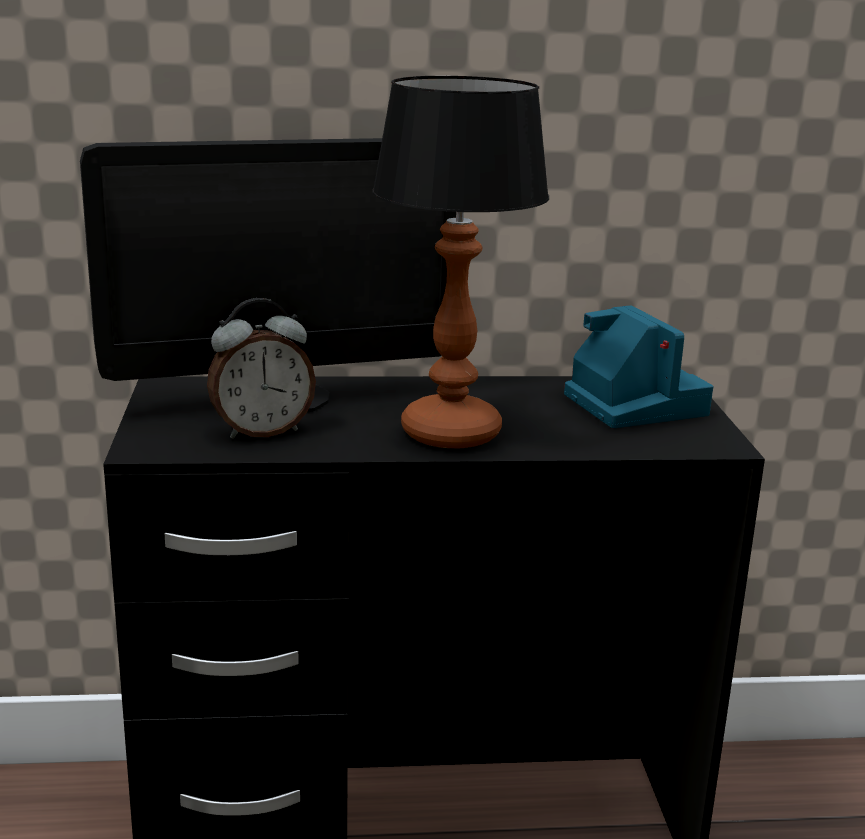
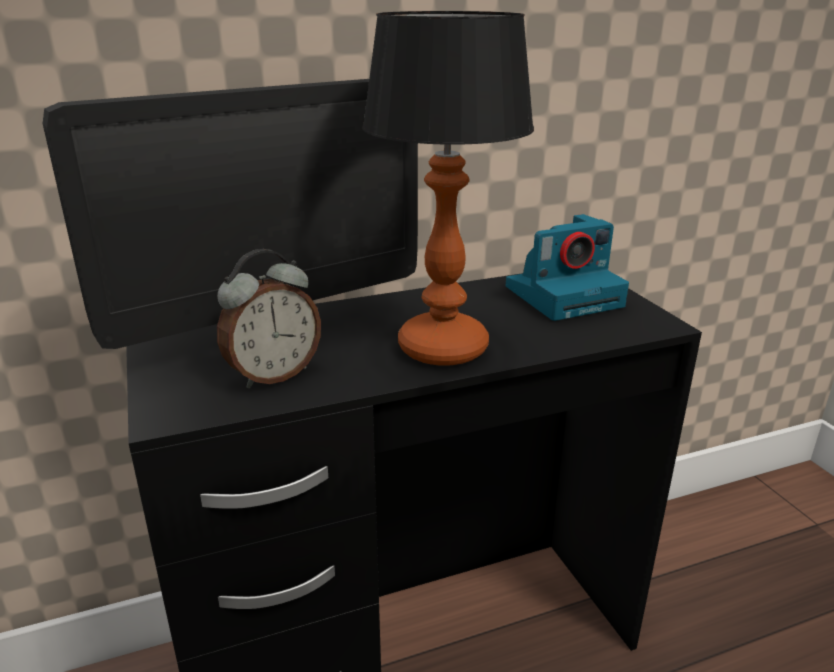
camera: 15 degrees left, 5 degrees up
(632, 403) = (565, 295): camera -> camera turned 105 degrees clockwise

